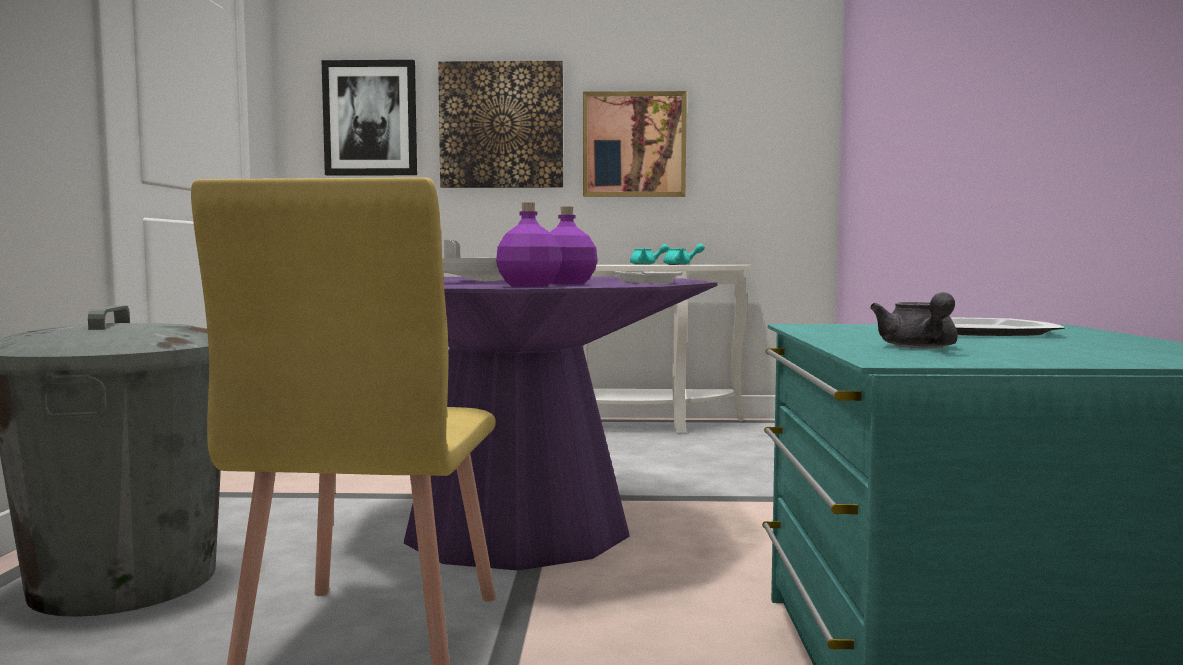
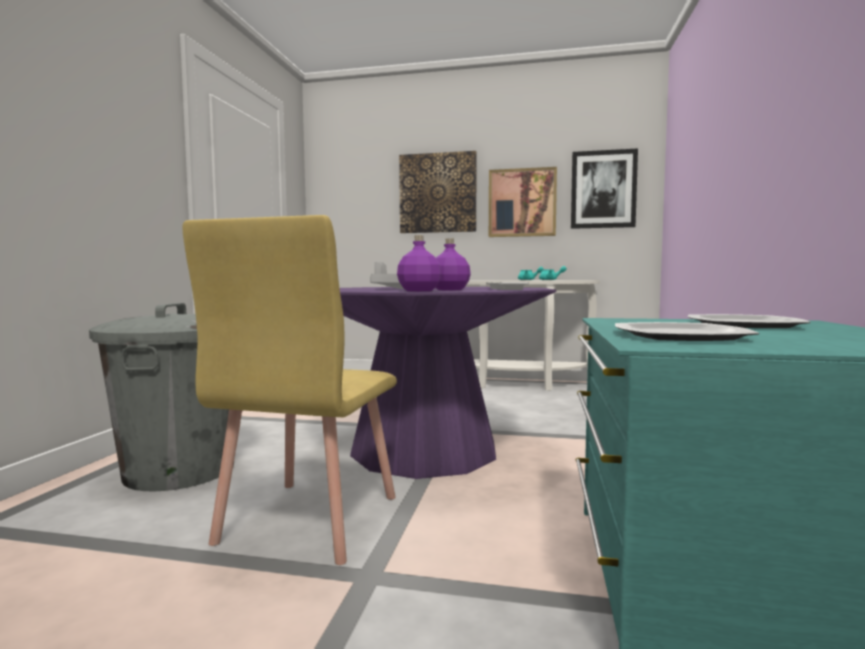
camera: 10 degrees right, 0 degrees up
(370, 118) = (359, 191): picture -> picture (603, 189)
(920, 347) = (681, 336): grey teapot -> plate

